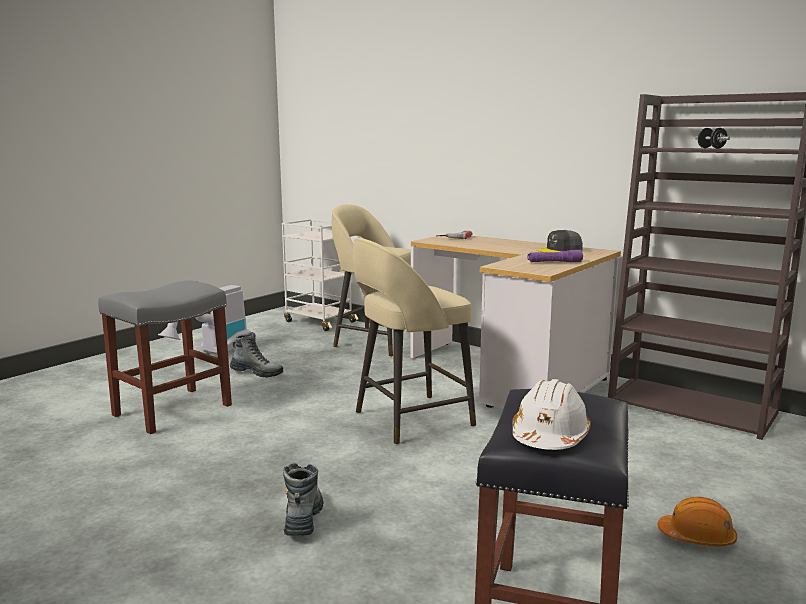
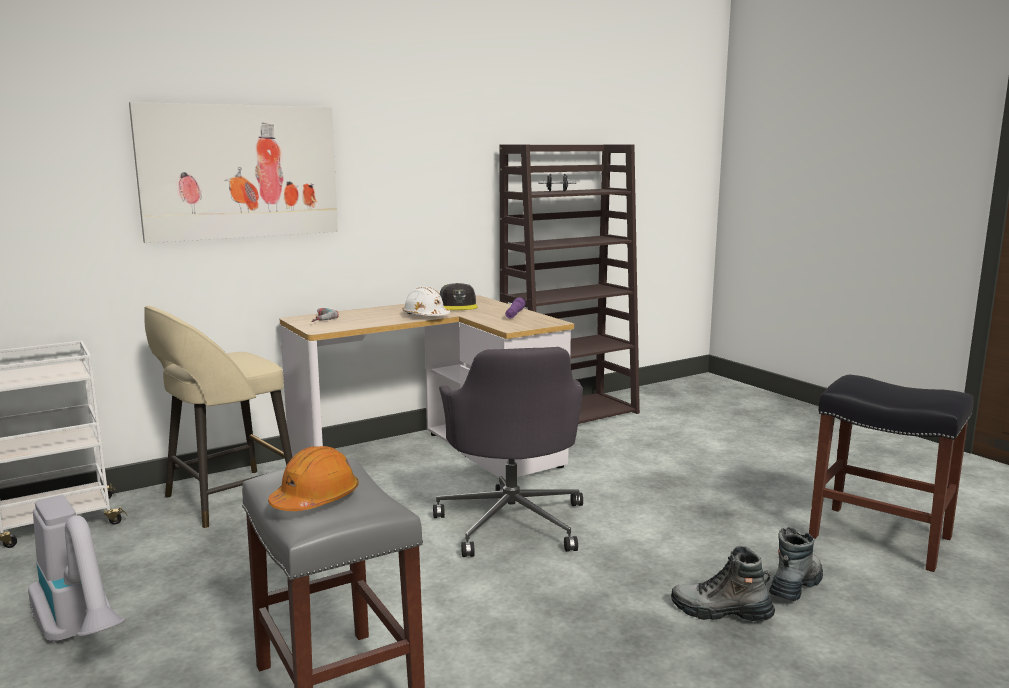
camera: 70 degrees left, 0 degrees up
(257, 372) = (244, 600): boot -> boot (795, 586)
(410, 419) = (512, 522): beige stool -> grey office chair
(438, 123) = (240, 172): none -> picture
(549, 436) = (927, 396): white hard hat -> white hard hat (426, 316)
(697, 537) = (774, 469): orange hard hat -> orange hard hat (316, 499)

